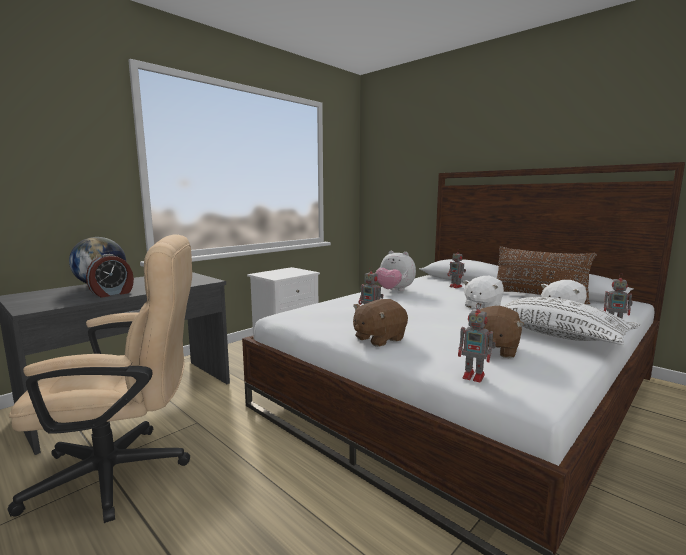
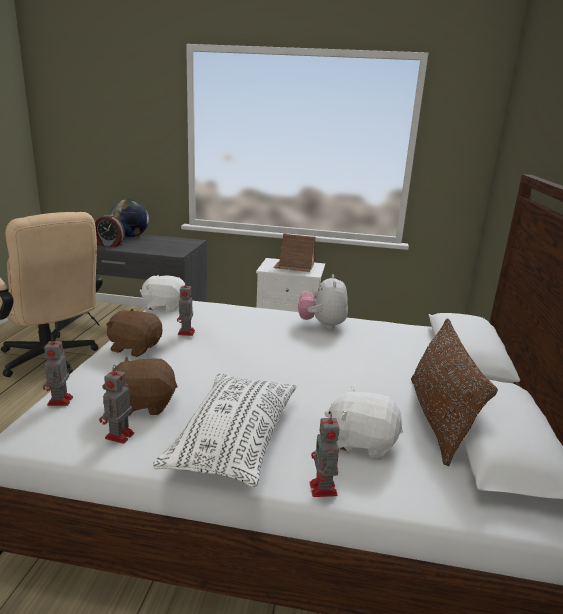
camera: 55 degrees right, 10 degrees up
(285, 272) = (294, 267): none -> toy house
(456, 287) = (402, 354): toy robot -> toy robot (118, 436)
(482, 306) = (316, 381): white plush toy -> white plush toy (165, 306)

